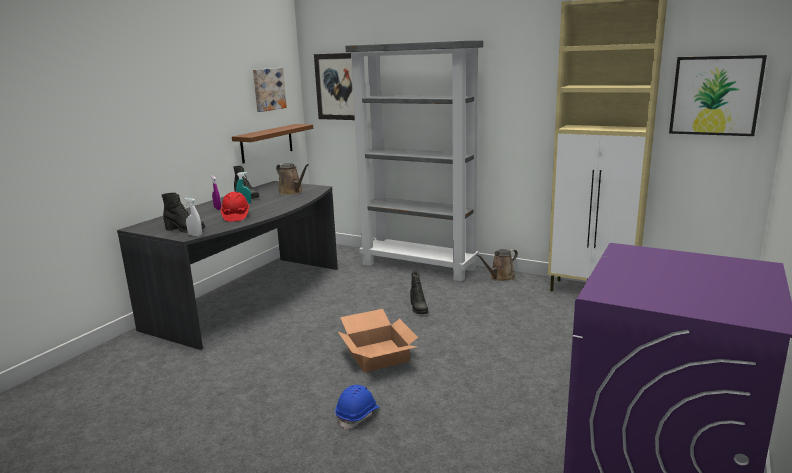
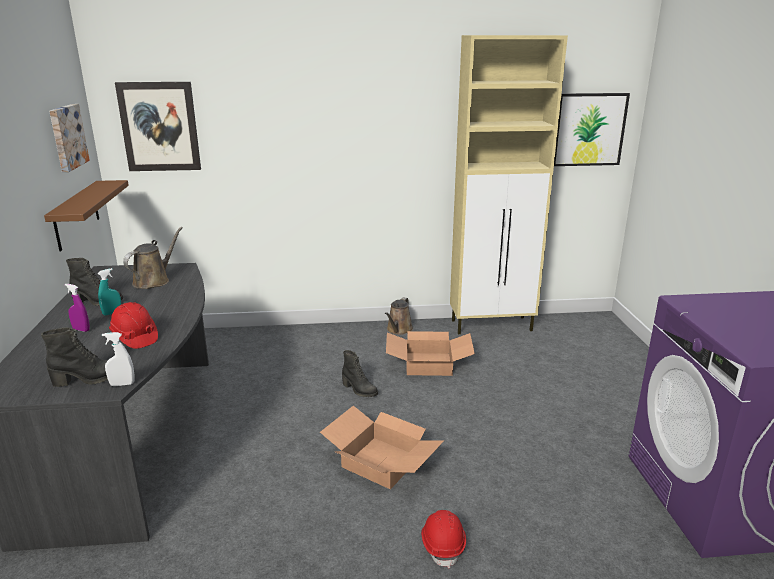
camera: 35 degrees left, 5 degrees up
(292, 192) = (154, 281): brown watering can -> brown watering can turned 75 degrees counterclockwise
(358, 415) = (443, 544): blue hard hat -> red hard hat
(419, 266) = (303, 337): grey bookcase -> none
(496, 305) = (429, 363): none -> cardboard box

